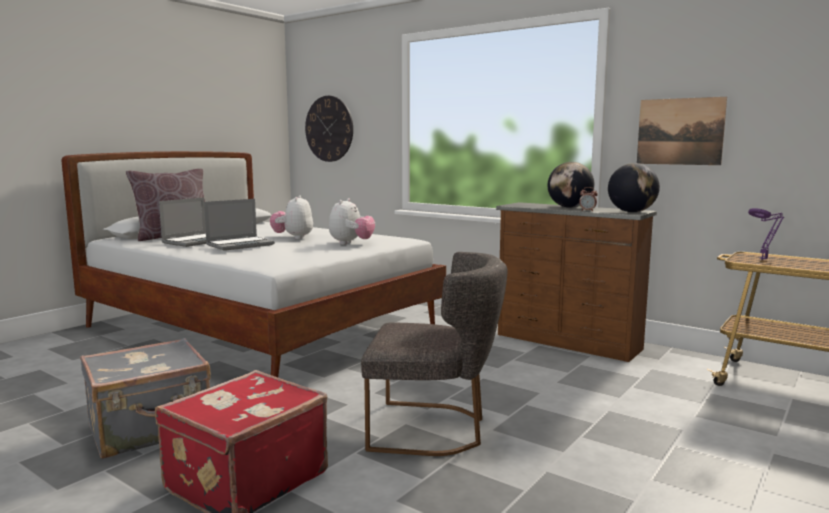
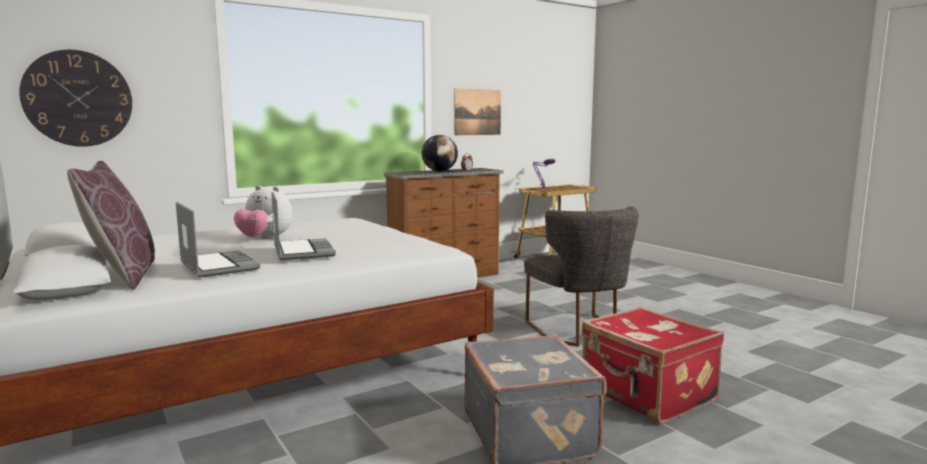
camera: 70 degrees left, 0 degrees up
(351, 243) = (347, 229): plush toy -> none
(434, 429) = (579, 332): grey chair -> grey chair turned 135 degrees clockwise
(631, 212) = (483, 169): globe -> none

